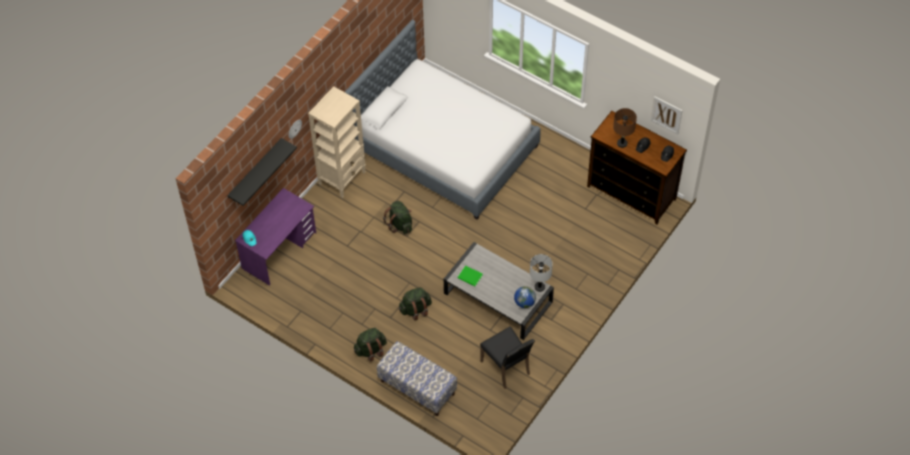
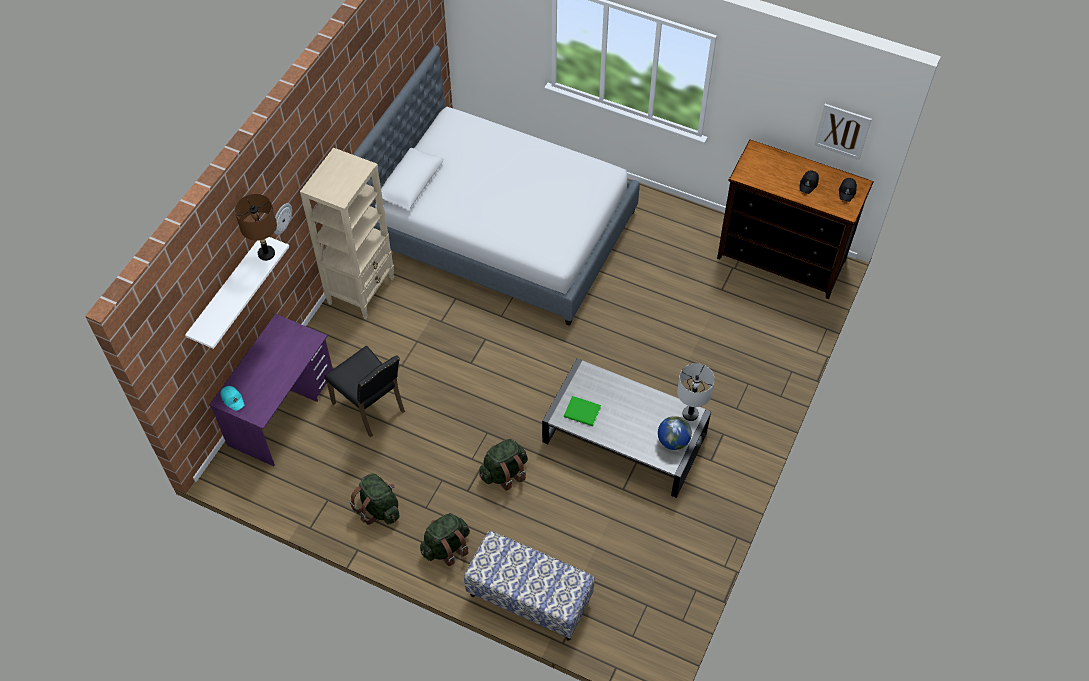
camera: 10 degrees left, 0 degrees up
(255, 171) = (227, 291): black shelf -> white shelf
(400, 224) = (457, 347): green backpack -> green backpack (379, 508)
(507, 367) = (661, 545): black chair -> black chair (371, 407)
(622, 143) = (777, 184): brown table lamp -> brown table lamp (266, 253)

